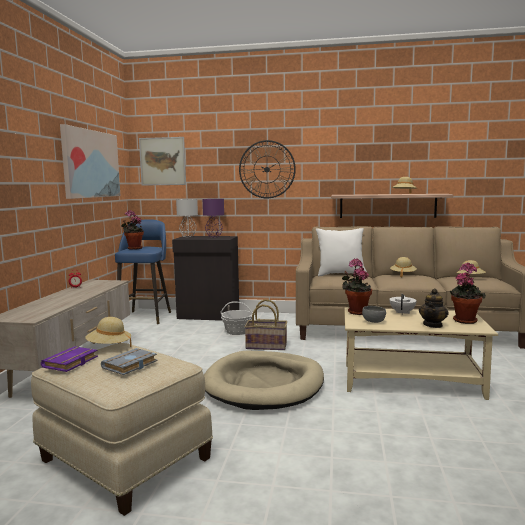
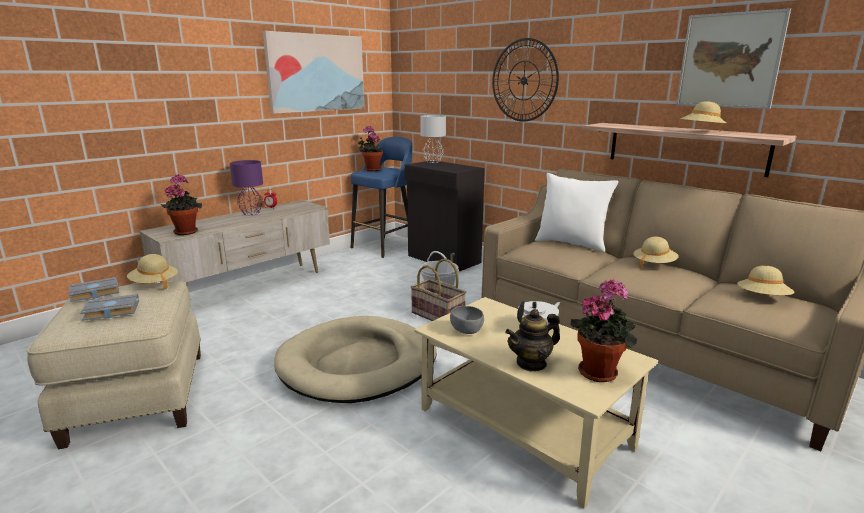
camera: 35 degrees right, 10 degrees up
(71, 363) = (94, 293): purple book -> grey book
(162, 161) = (419, 67): picture -> picture (729, 61)
(213, 236) = (456, 165): purple table lamp -> purple table lamp (251, 213)
(356, 312) = (481, 308): potted plant -> potted plant (186, 231)

